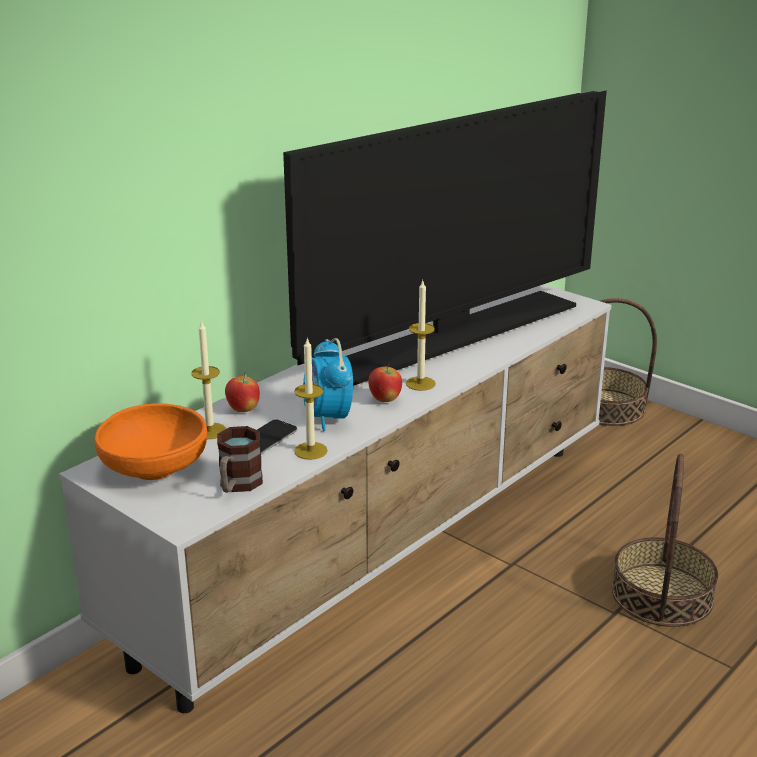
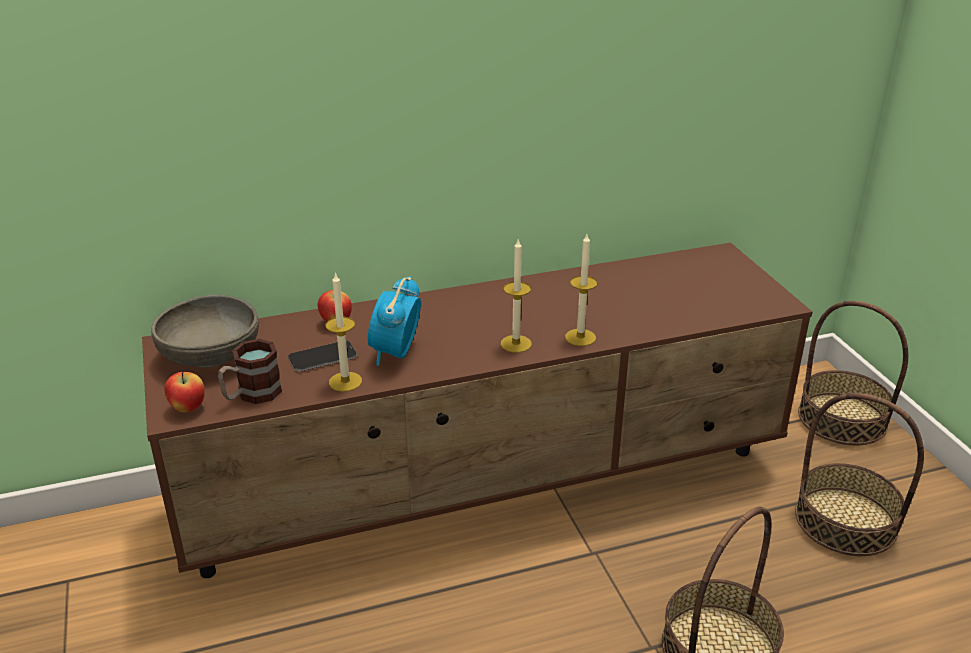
camera: 30 degrees right, 5 degrees up
(155, 467) = (211, 355): orange bowl -> grey bowl
(210, 431) = (288, 335): candle -> candle (580, 337)
(380, 545) = (488, 486): white tv stand -> brown tv stand
(385, 400) = (464, 351): apple -> apple (188, 408)
(451, 337) = (599, 302): television -> none
(669, 477) = (845, 521): none -> basket

